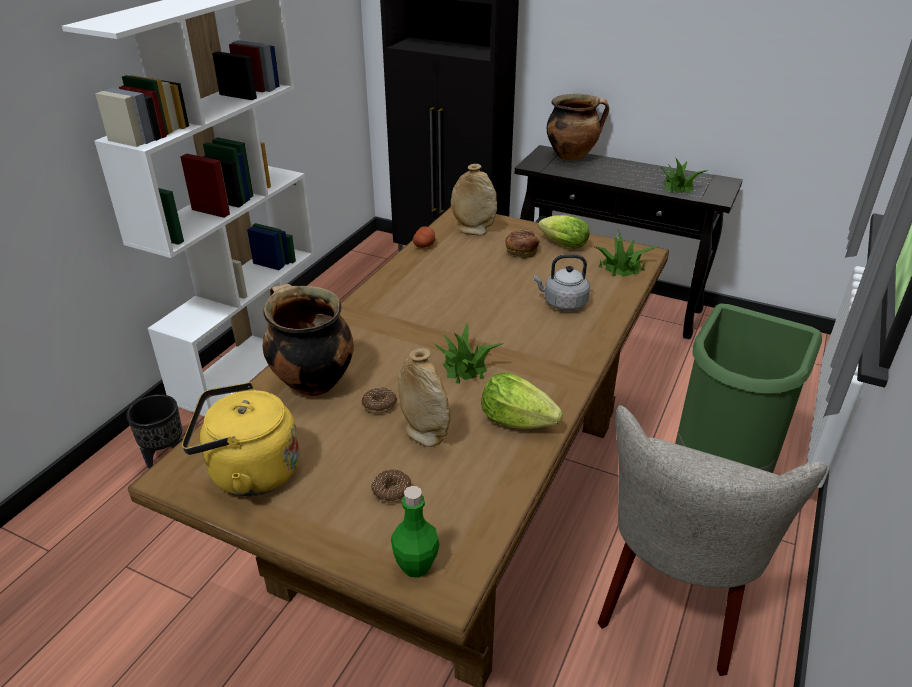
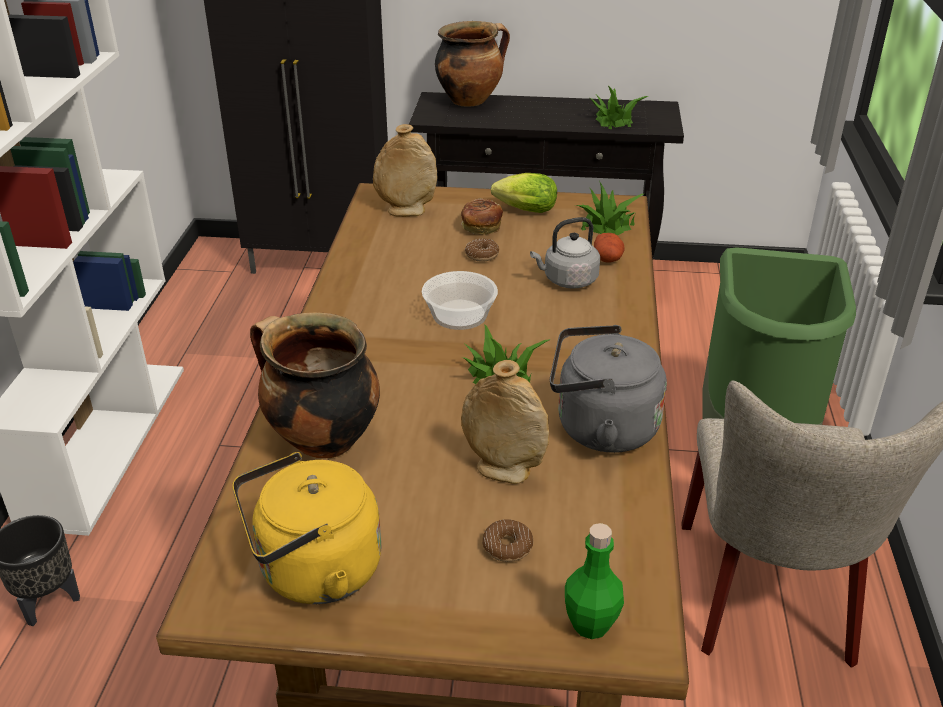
camera: 20 degrees left, 0 degrees up
(379, 405) = (426, 448): donut -> donut (482, 255)
(424, 245) = (356, 240): potato -> potato (608, 259)
(465, 313) = (460, 315): none -> bowl
(516, 420) = (600, 428): lettuce -> grey kettle

